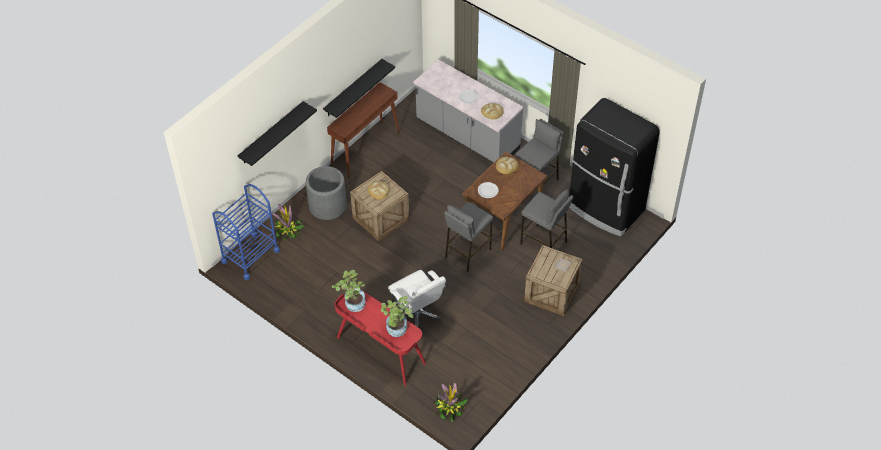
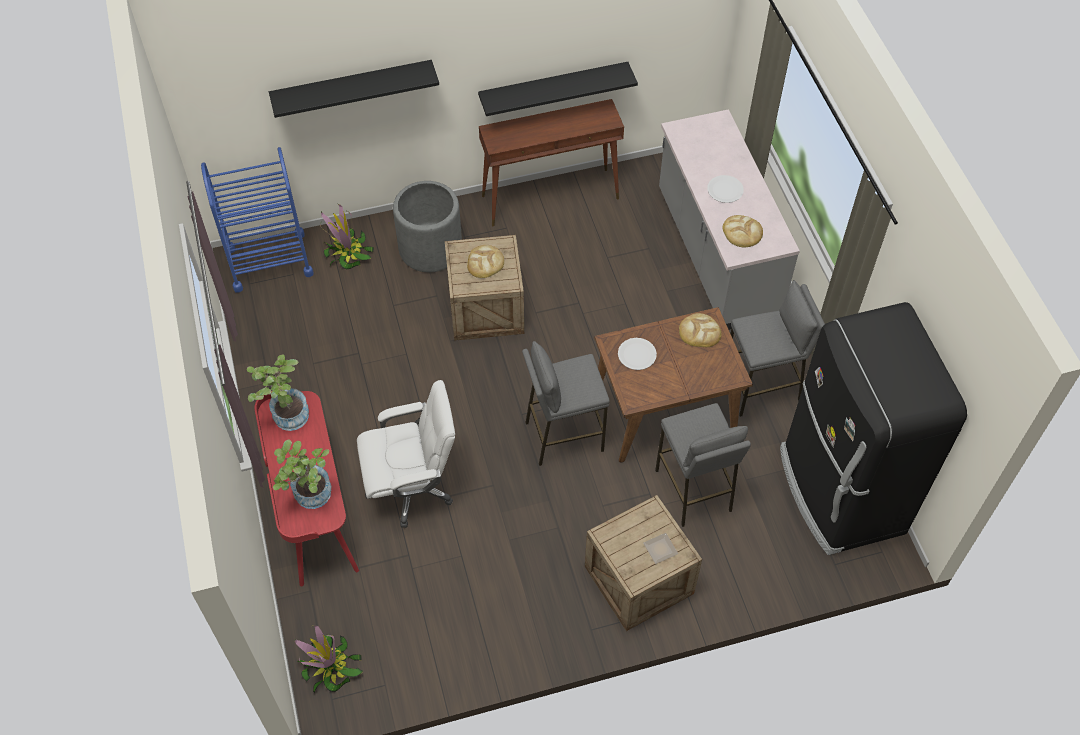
camera: 35 degrees right, 5 degrees up
(418, 315) = (412, 487): white office chair -> white office chair turned 105 degrees counterclockwise

